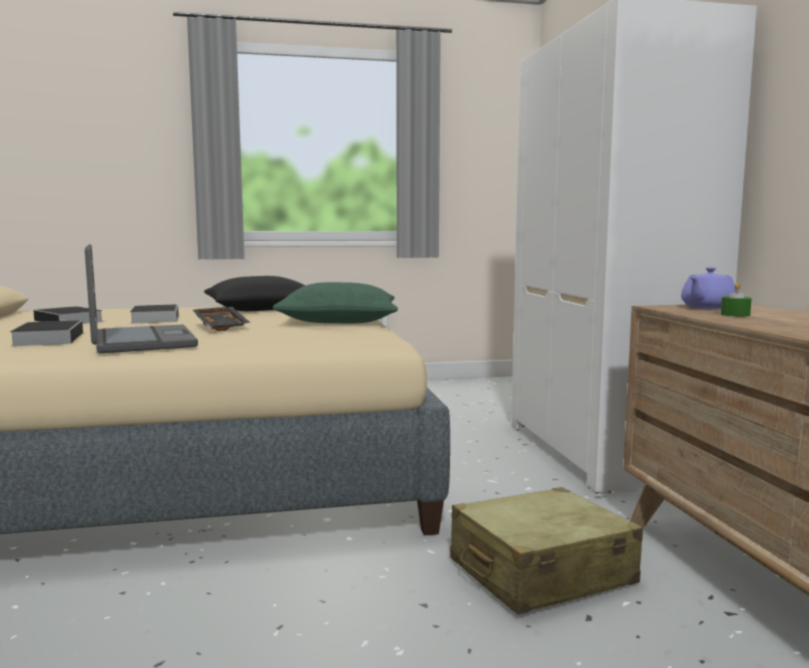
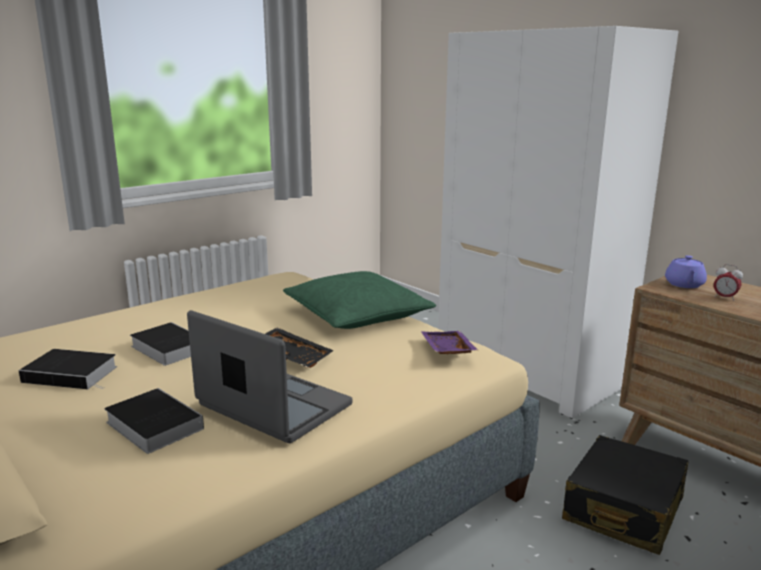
camera: 30 degrees left, 10 degrees up
(260, 308) = (228, 300): black pillow -> none
(355, 337) = (446, 350): none -> purple tray
(540, 573) = (623, 509): beige suitcase -> black suitcase
(735, 315) = (724, 298): green candle -> alarm clock

